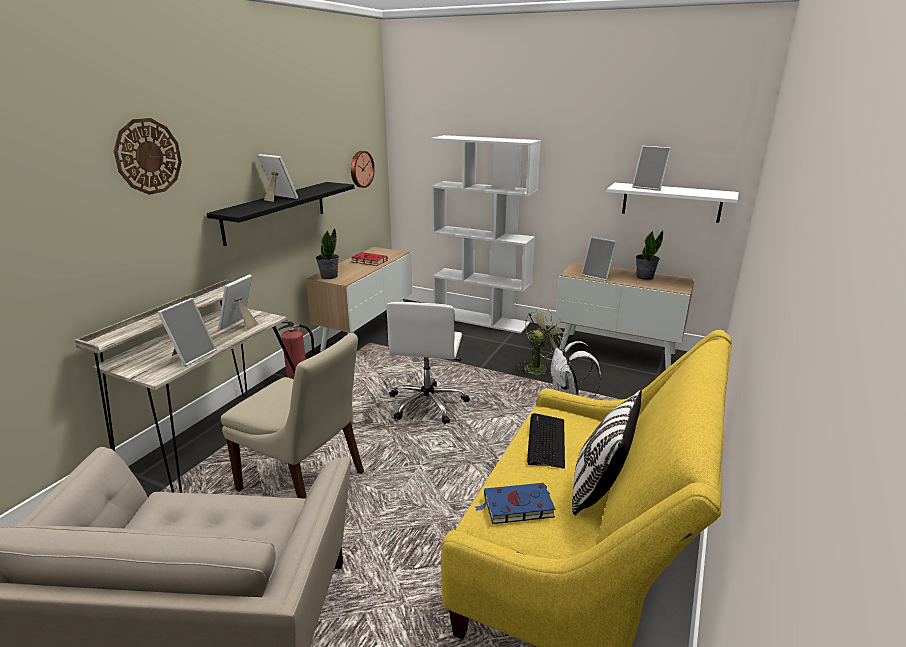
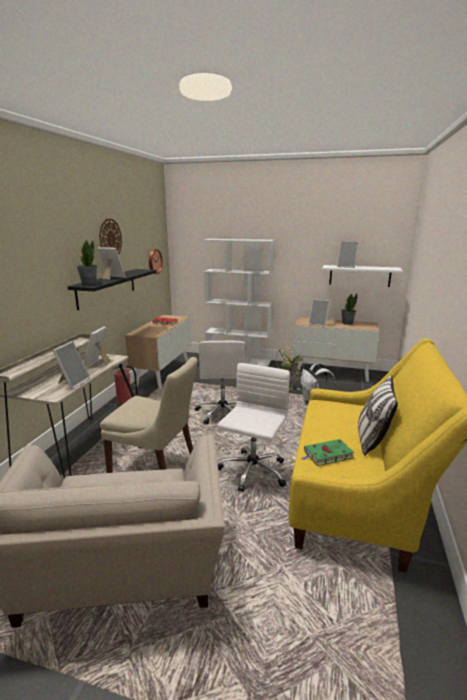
camera: 10 degrees left, 5 degrees down
(148, 156) = (34, 244): wall clock -> wall clock (110, 238)
(329, 276) = (141, 333): potted plant -> potted plant (89, 283)
(436, 505) = (252, 472): none -> white office chair
(516, 507) = (327, 455): blue book -> green book
(545, 441) = (327, 418): keyboard -> none

